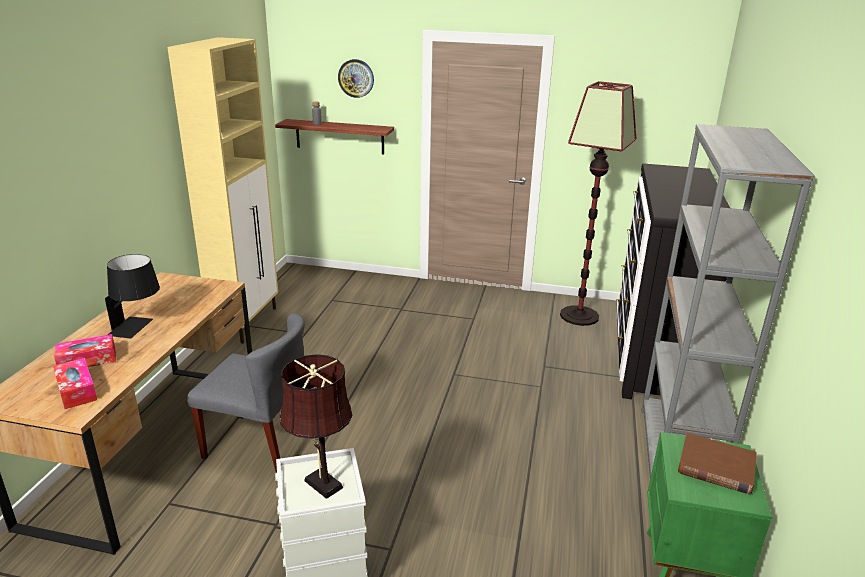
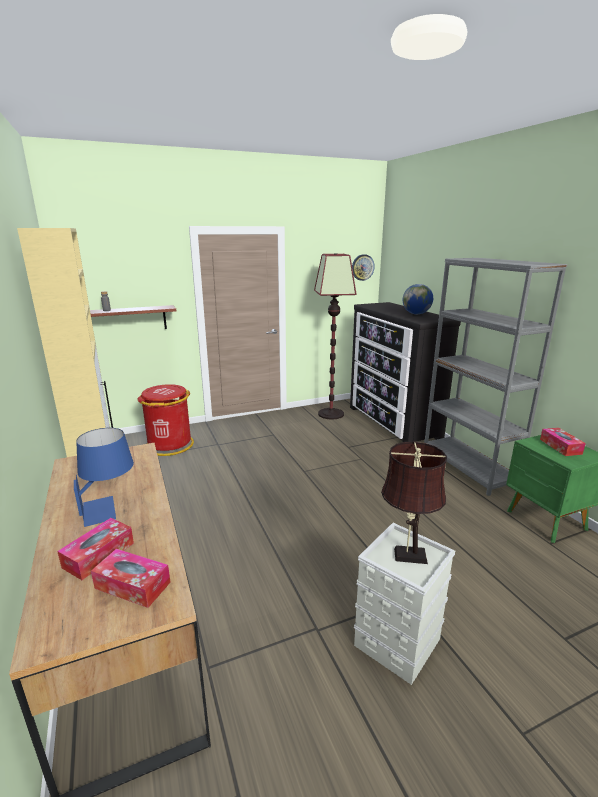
camera: 35 degrees left, 5 degrees down
(139, 328) = (109, 507): black table lamp -> blue table lamp
(261, 445) = (230, 578): grey chair -> none
(354, 293) = (169, 445): none -> red trash can
(356, 78) = (135, 269): wall clock -> wall clock (362, 267)
(693, 199) = (416, 314): none -> globe
(716, 467) = (560, 446): brown book -> tissue box

